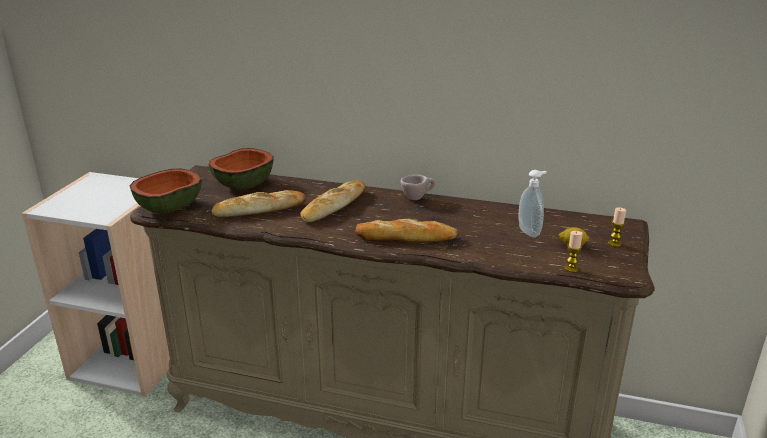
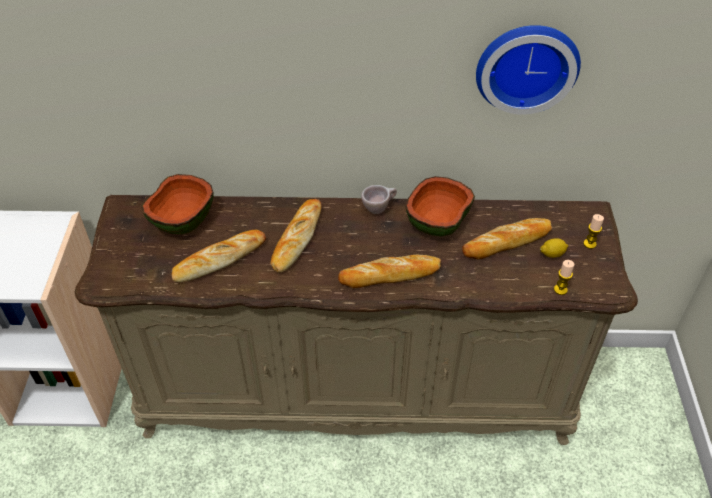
camera: 15 degrees left, 20 degrees up
(169, 208) = (117, 277): bowl -> bowl (438, 223)
(530, 232) = (507, 242): soap dispenser -> bread
(555, 59) = (526, 65): none -> wall clock

